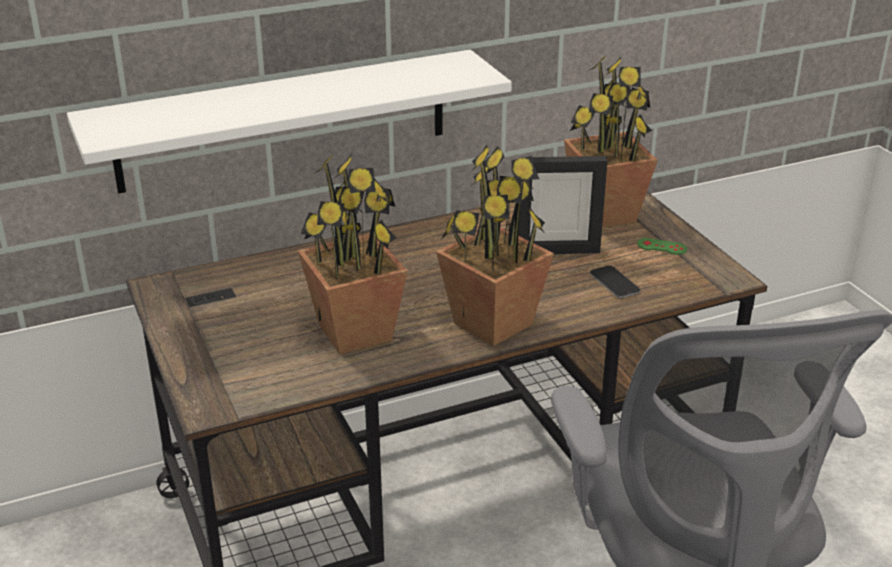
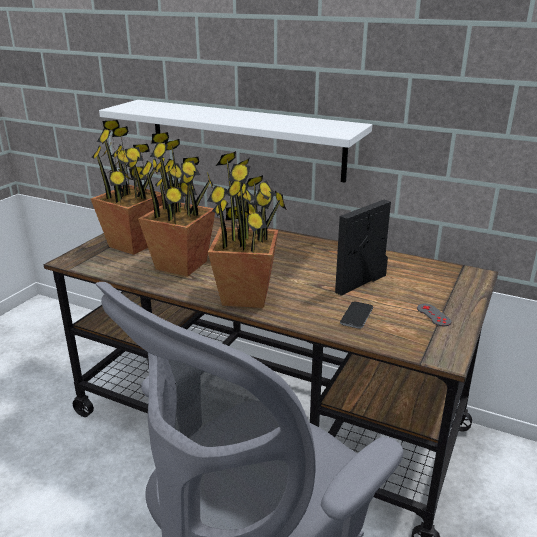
camera: 50 degrees right, 5 degrees down
(557, 250) = (361, 283): picture frame -> picture frame turned 90 degrees clockwise
(604, 213) = (433, 281): potted plant -> potted plant (134, 244)
(661, 247) = (433, 315): green game controller -> grey game controller

